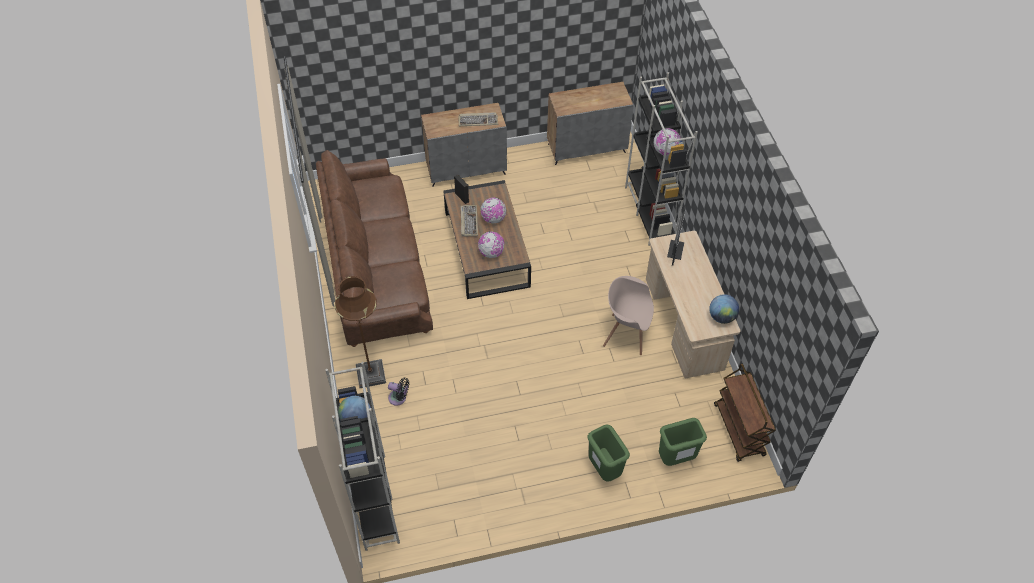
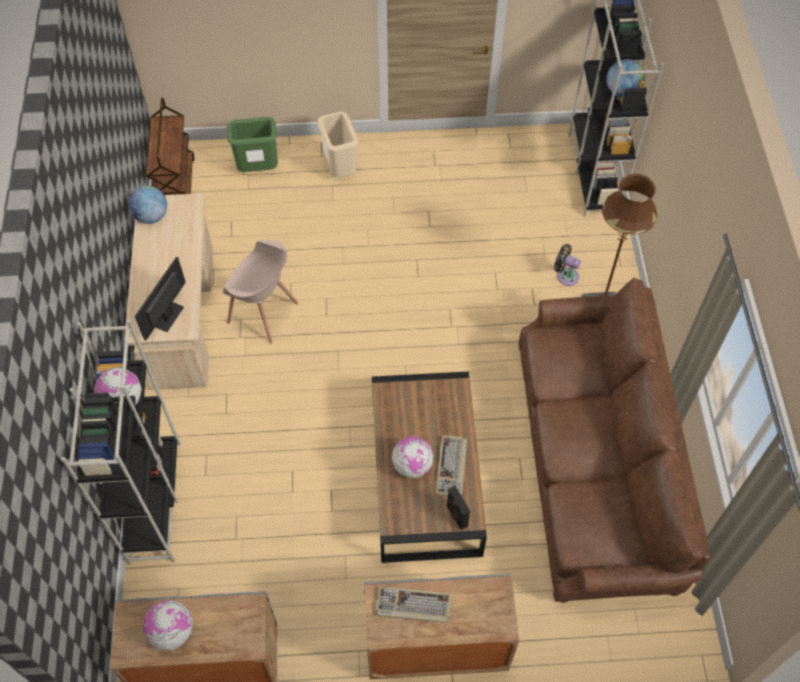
camera: 170 degrees left, 5 degrees up
(491, 253) = (425, 405): globe -> globe (172, 632)
(605, 469) = (339, 170): green trash can -> beige trash can

